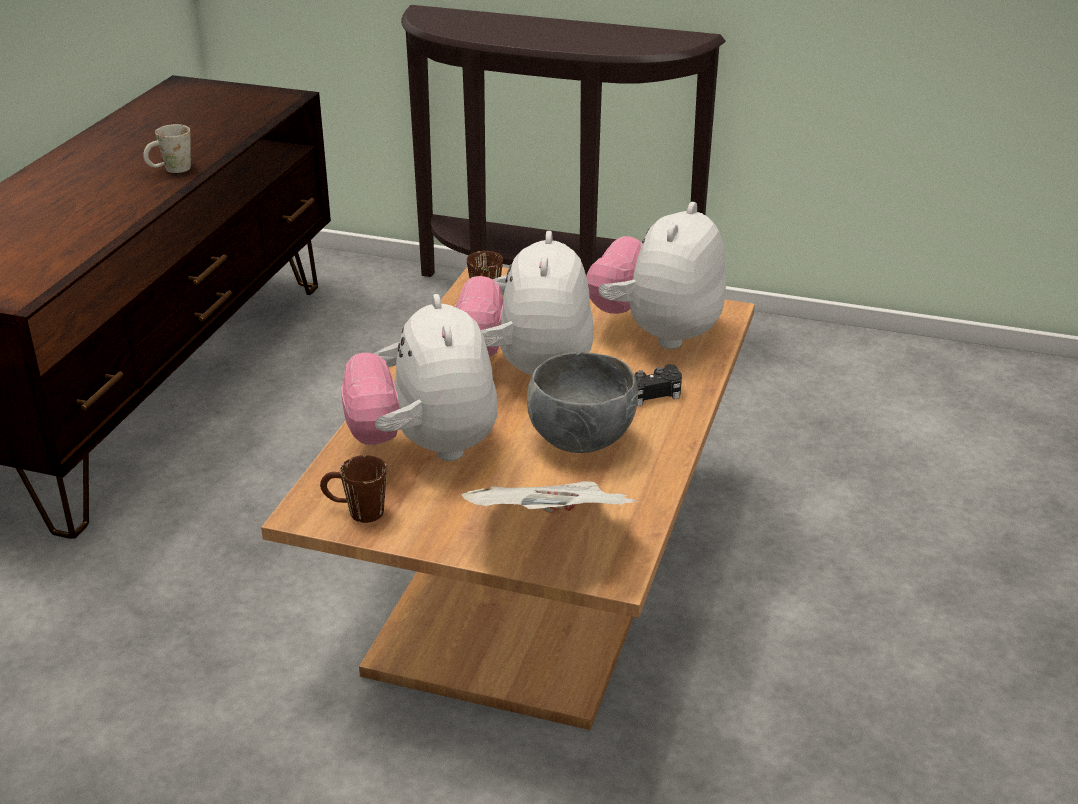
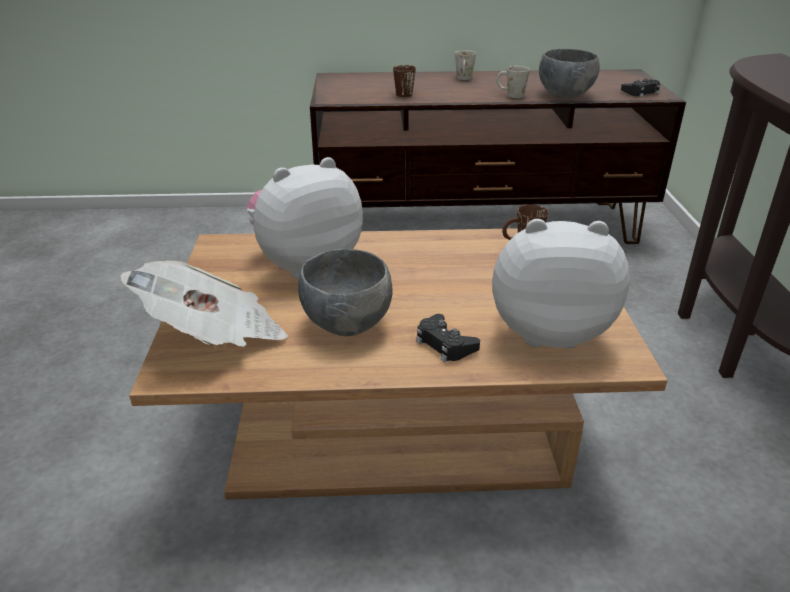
camera: 70 degrees right, 0 degrees up
(57, 182) = (464, 79): none -> white mug
(215, 141) = (564, 95): none -> grey bowl
(260, 102) = (641, 92): none -> black game controller
(355, 512) = (221, 258): brown mug -> brown mug (403, 93)
(526, 371) = (433, 281): plush toy -> none

